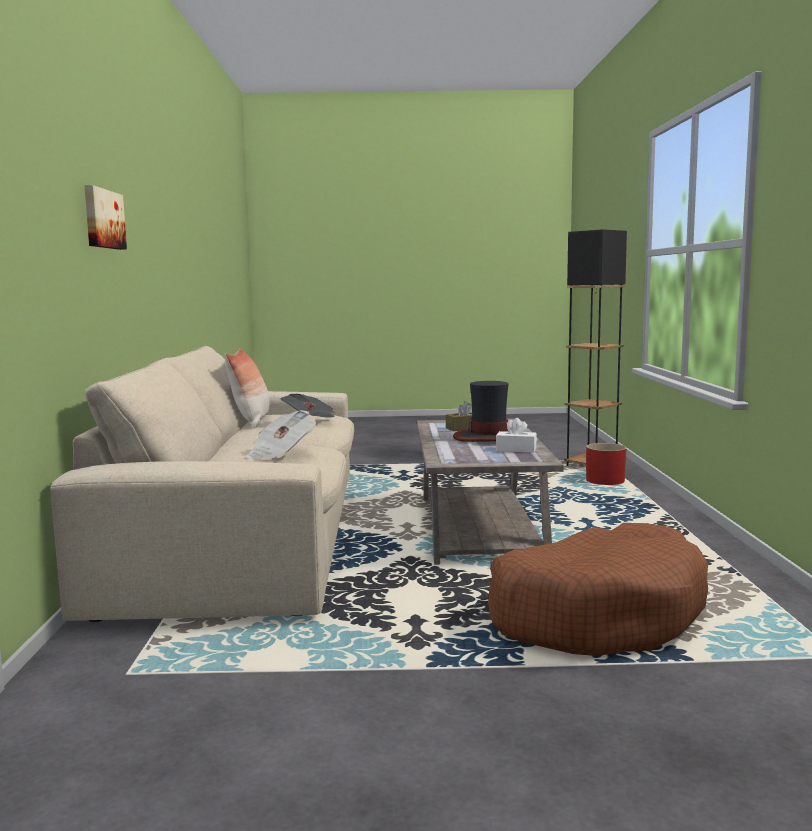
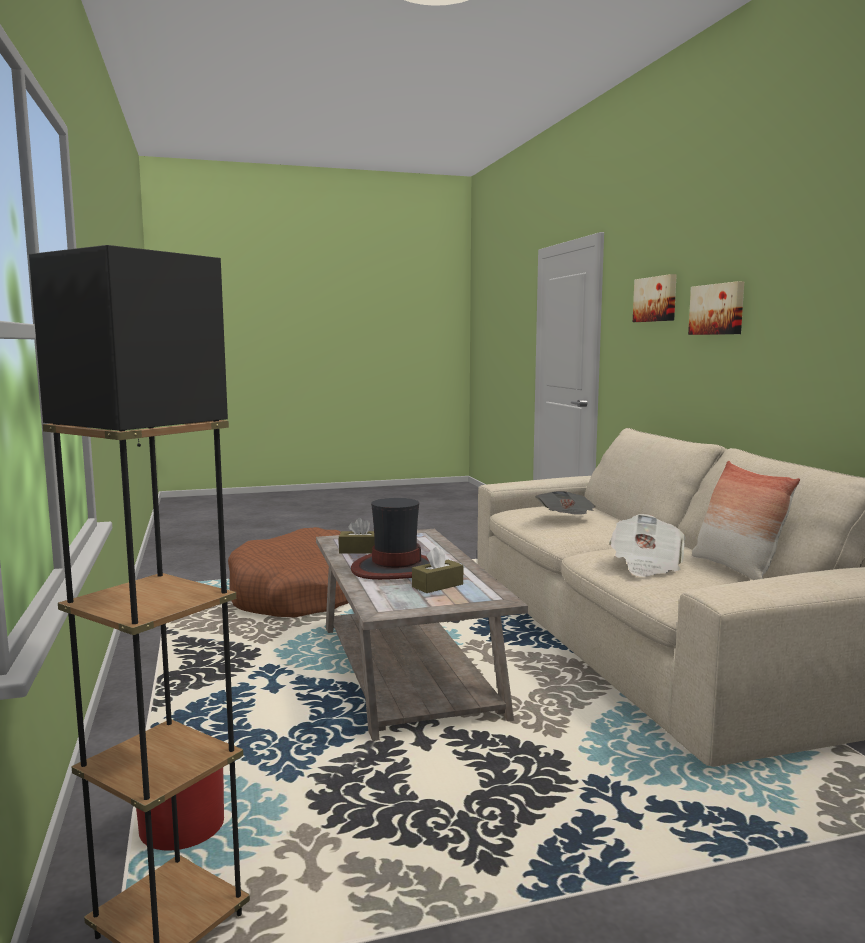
camera: 165 degrees right, 0 degrees up
(46, 185) = (656, 299): none -> picture
(516, 450) = (360, 550): white tissue box -> brown tissue box

